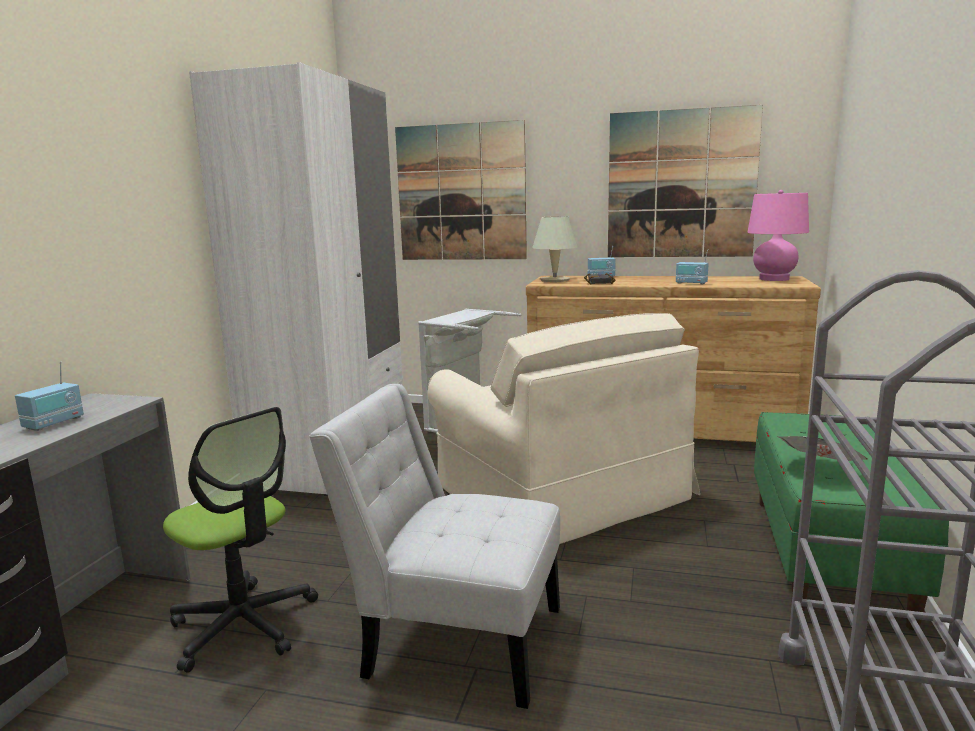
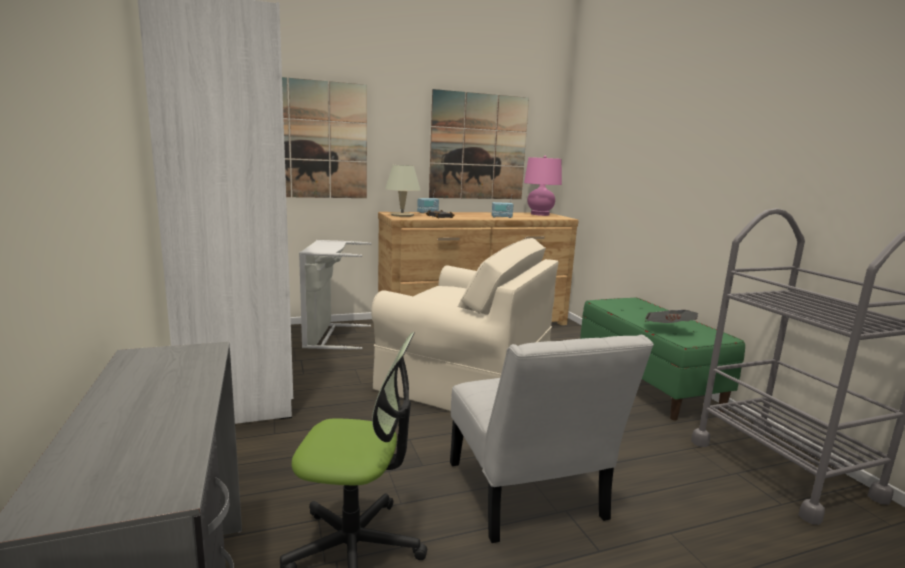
camera: 35 degrees left, 0 degrees up
(54, 423) = (162, 387): radio -> none
(454, 638) = (527, 496): white chair -> white chair turned 90 degrees counterclockwise

